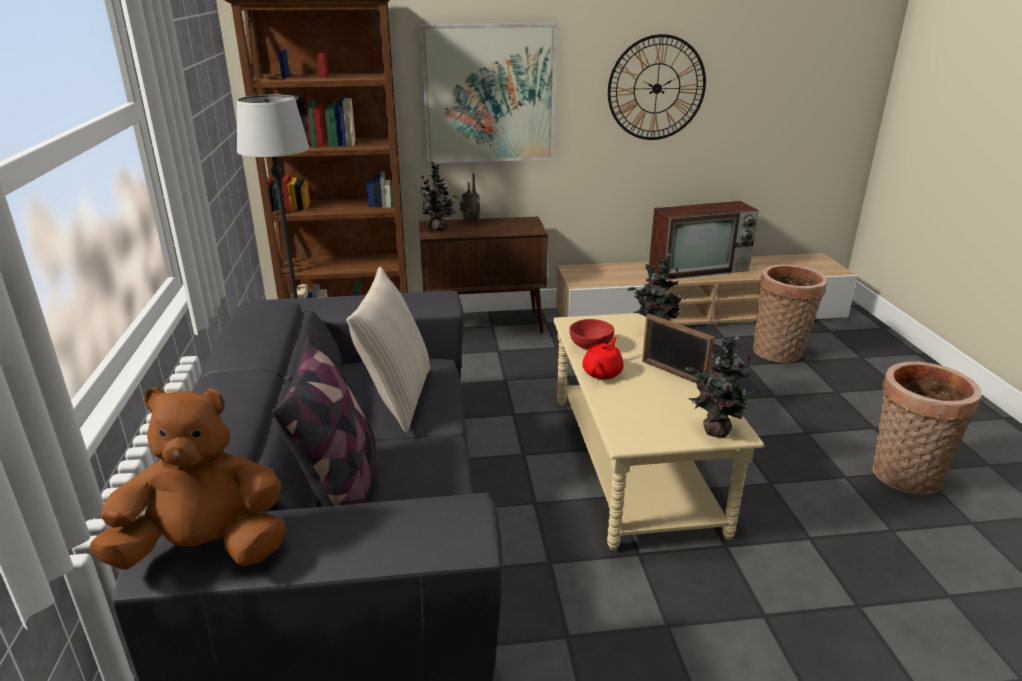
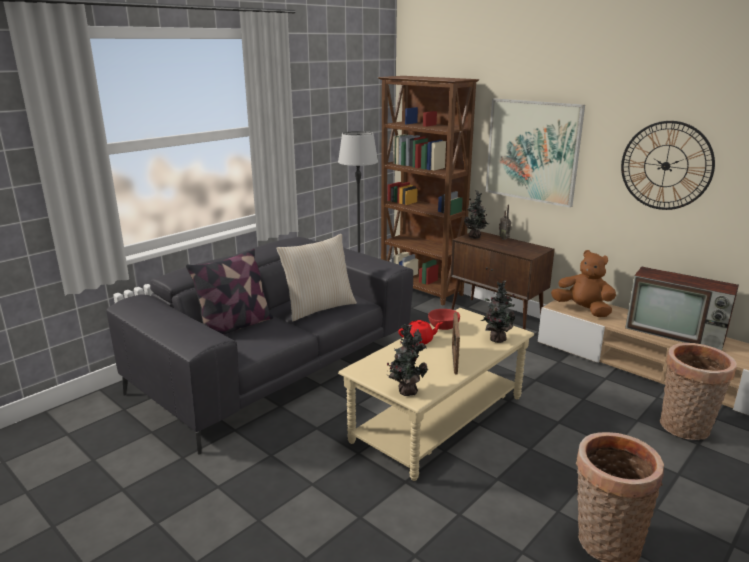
camera: 50 degrees right, 5 degrees down
(206, 549) = (138, 307): brown plush toy -> brown plush toy (583, 310)

